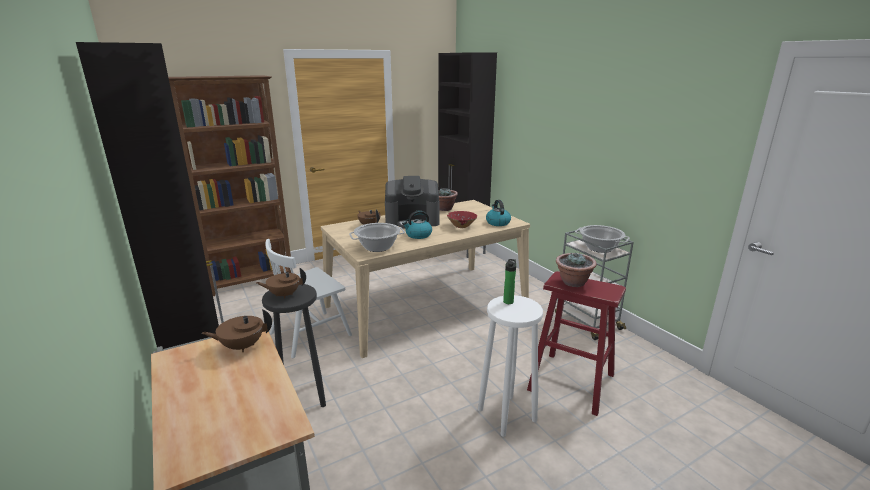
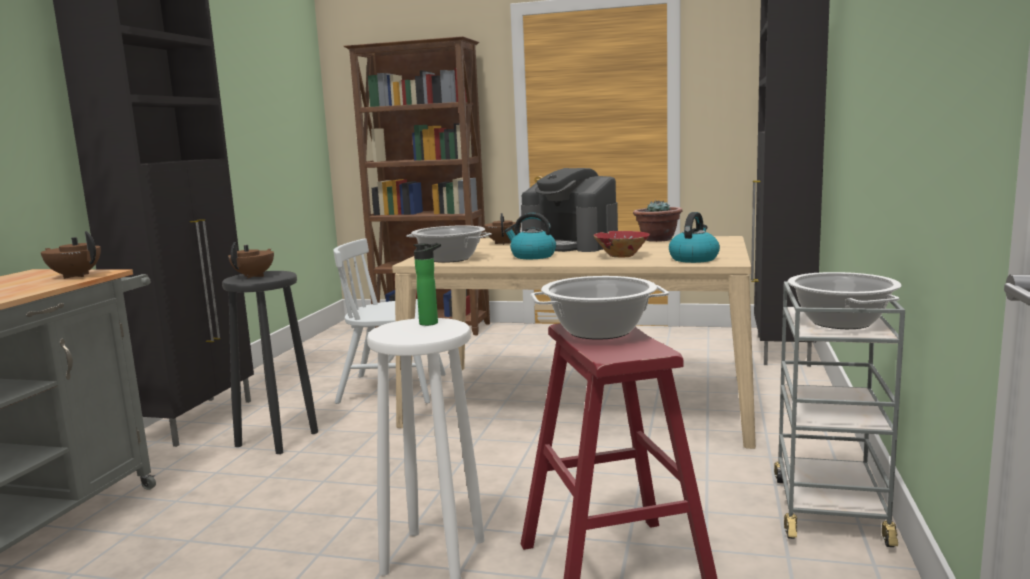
camera: 45 degrees right, 10 degrees down
(284, 295) = (254, 276): brown teapot -> brown teapot turned 75 degrees clockwise
(573, 282) = (599, 331): potted plant -> cooking pot

